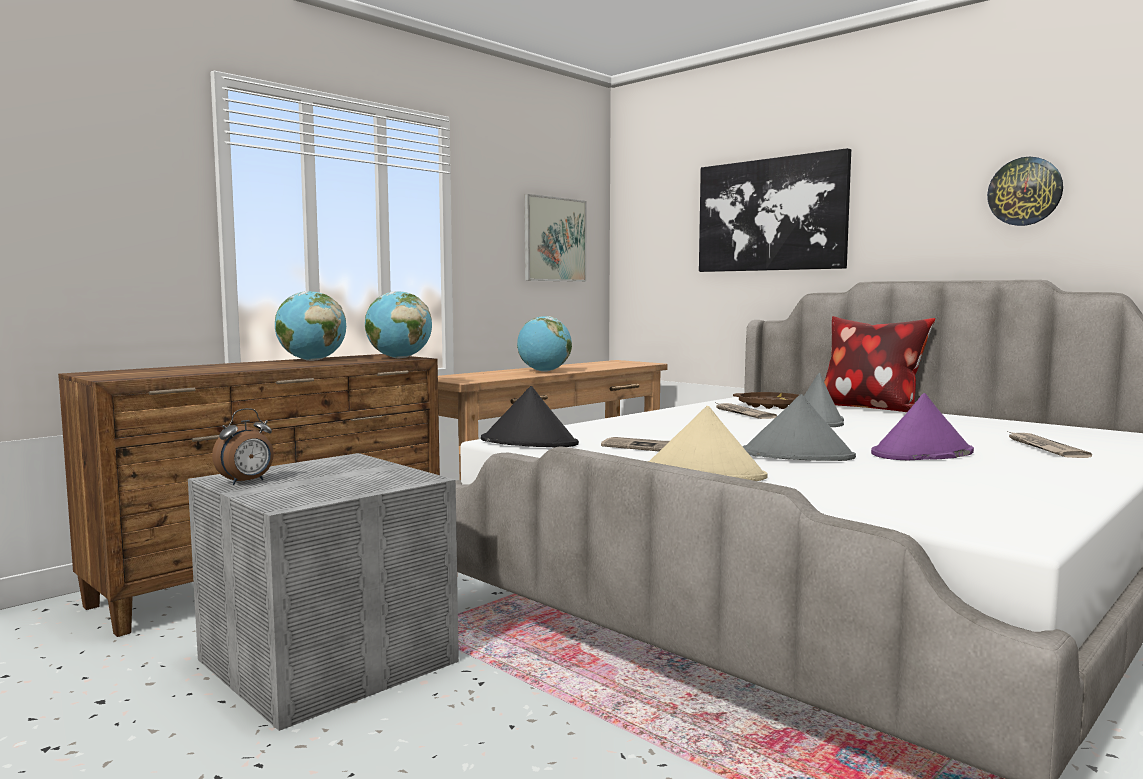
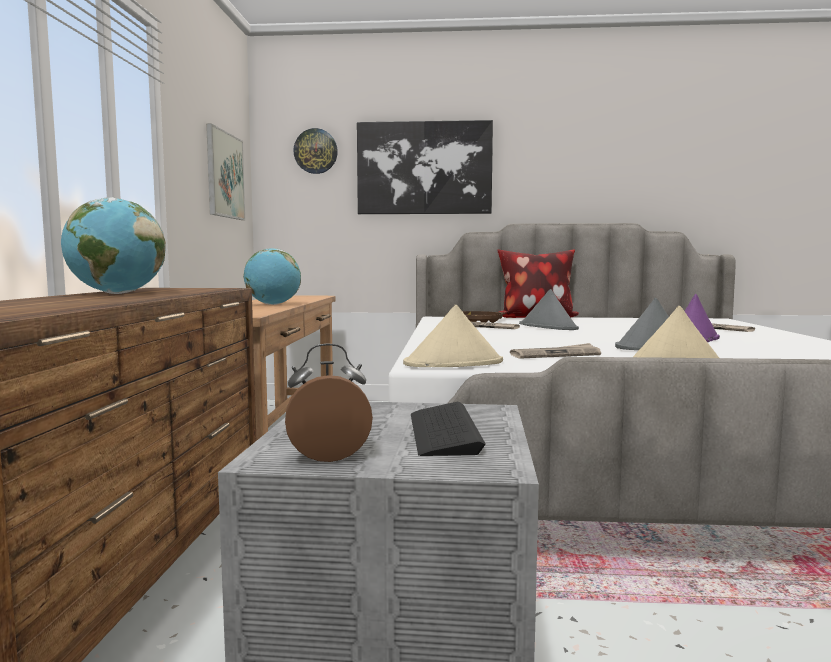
camera: 40 degrees left, 0 degrees up
(247, 482) = (328, 455): alarm clock -> alarm clock turned 105 degrees counterclockwise
(340, 484) = (443, 432): none -> keyboard
(399, 358) = (209, 289): globe -> none
(529, 442) = (454, 363): black hat -> beige hat
(1025, 191) = (616, 163): wall clock -> wall clock (315, 151)

